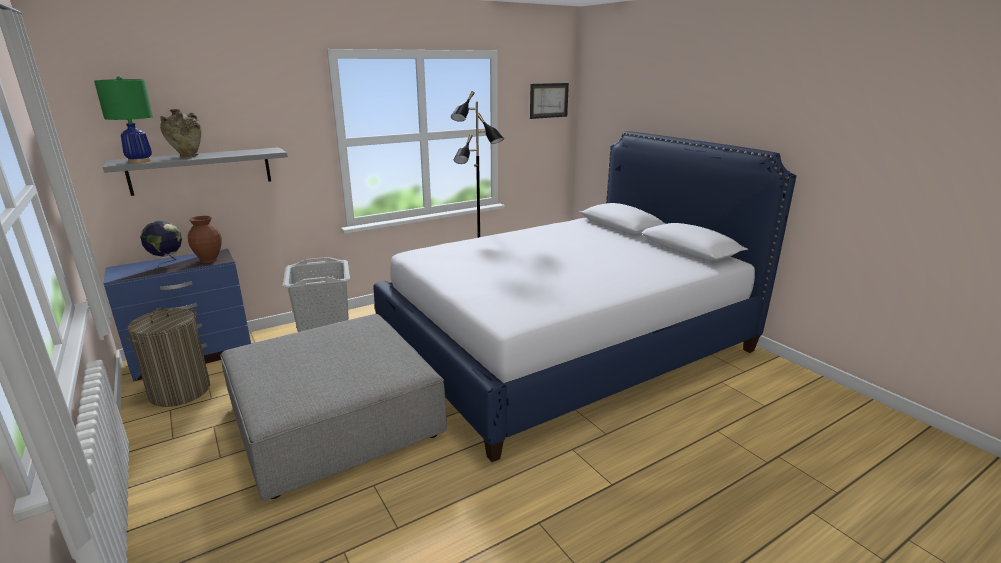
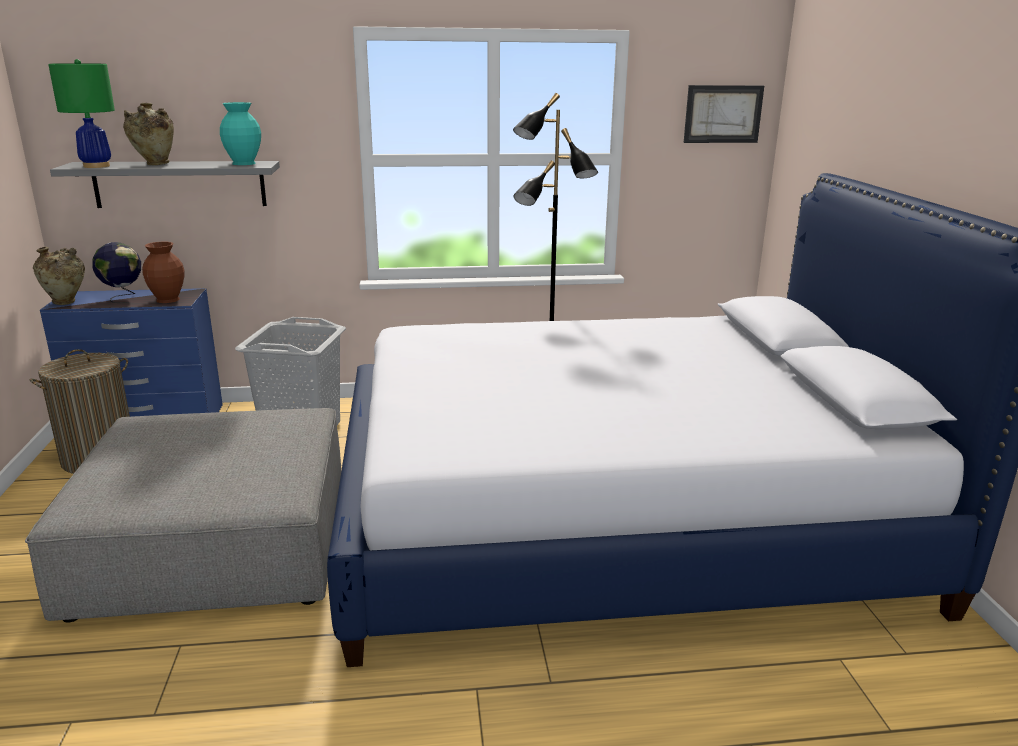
camera: 25 degrees right, 0 degrees up
(121, 275) = (66, 303): none -> beige vase
(257, 151) = (243, 163): none -> turquoise vase

